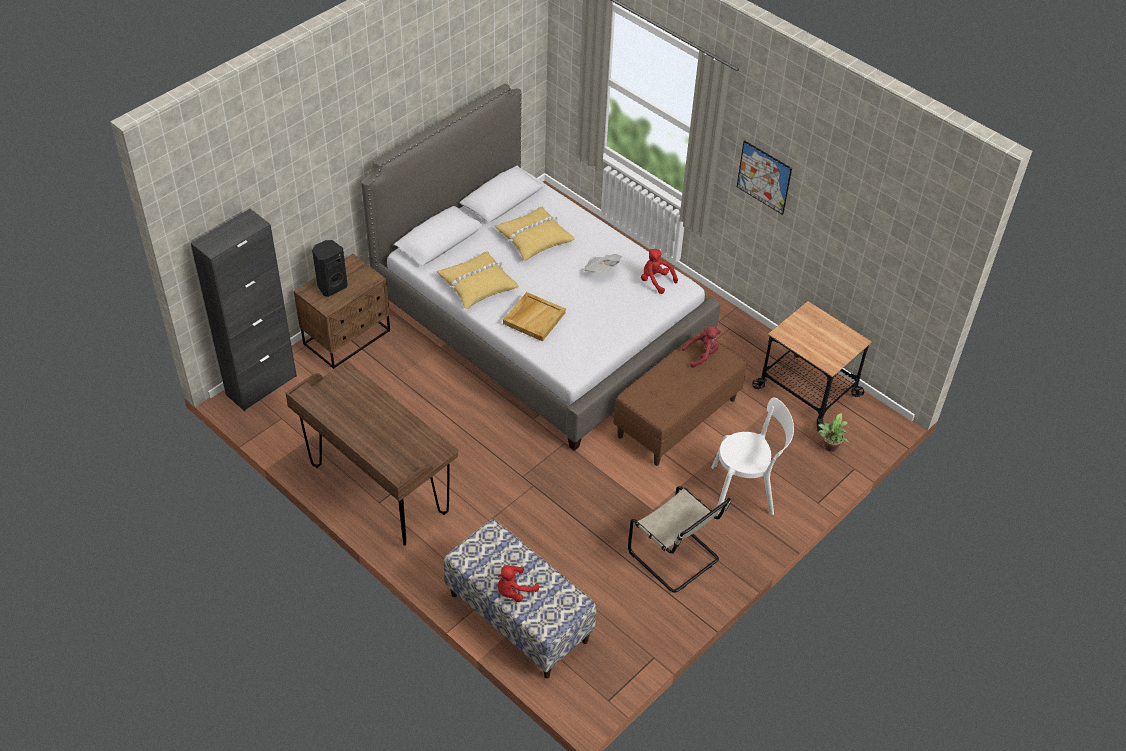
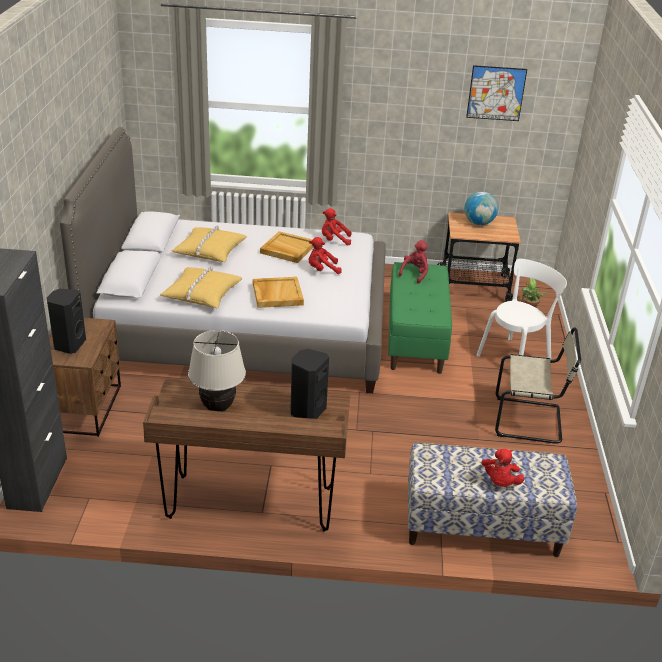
camera: 40 degrees left, 15 degrees down
(355, 407) = (217, 408): none -> beige table lamp
(410, 447) = (307, 411): none -> black speaker
(601, 270) = (287, 249): newspaper -> beige tray
(604, 310) = (322, 270): none -> red plush toy
(676, 417) = (415, 339): brown bench -> green bench
(764, 177) = (385, 119): picture -> picture (496, 93)
(821, 330) = (479, 223): none -> globe

